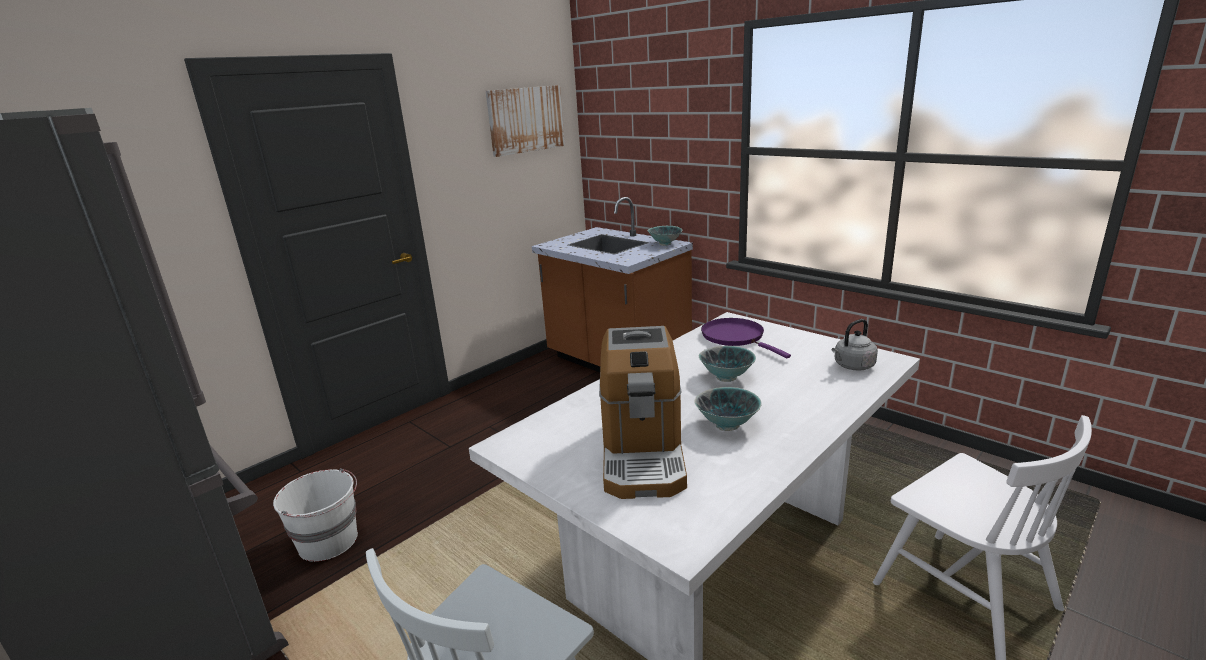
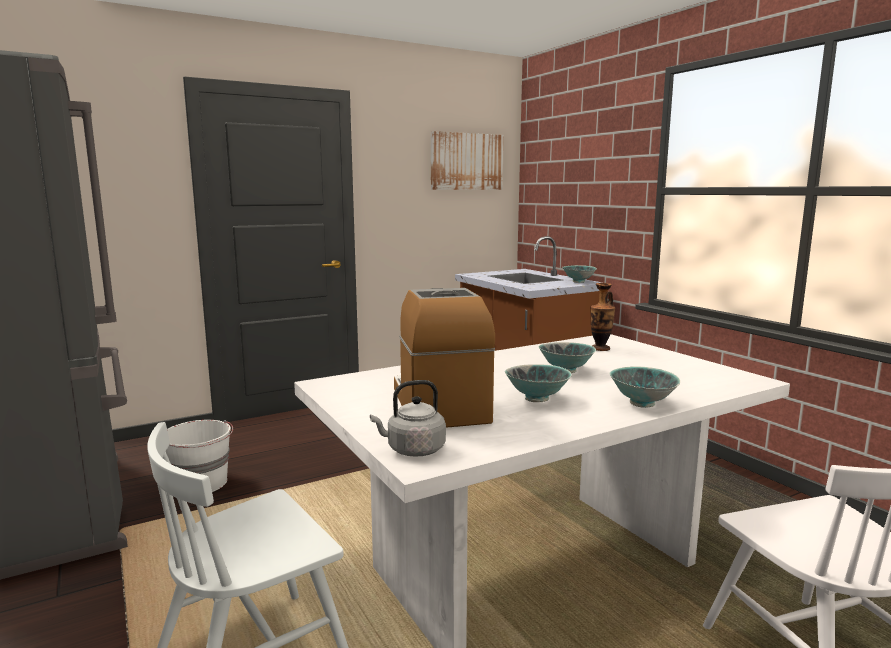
camera: 15 degrees right, 10 degrees down
(642, 454) = (439, 405): coffee machine -> coffee machine turned 150 degrees clockwise
(735, 337) = (600, 349): purple frying pan -> vase
(820, 412) = (641, 403): none -> bowl
(852, 366) = (706, 379): grey kettle -> grey kettle (413, 450)

